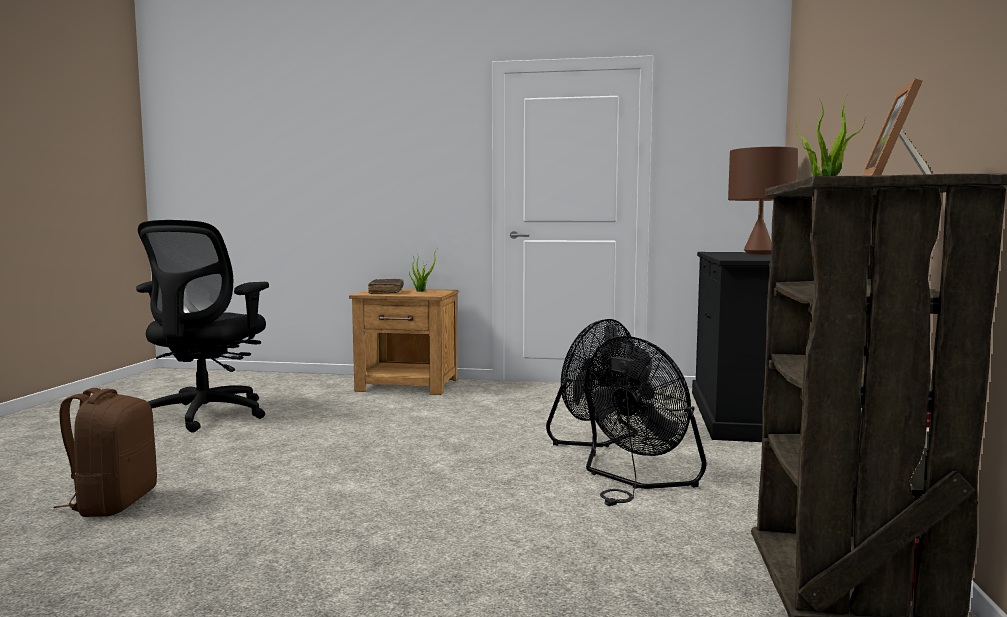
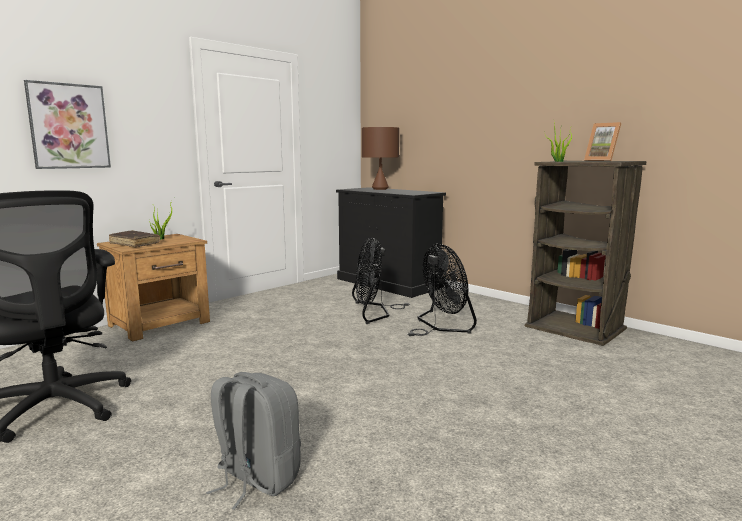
camera: 55 degrees left, 5 degrees up
(113, 503) = (256, 479): brown backpack -> grey backpack
(361, 171) = (69, 126): none -> picture
(629, 477) = (437, 324): black fan -> black fan turned 75 degrees clockwise

